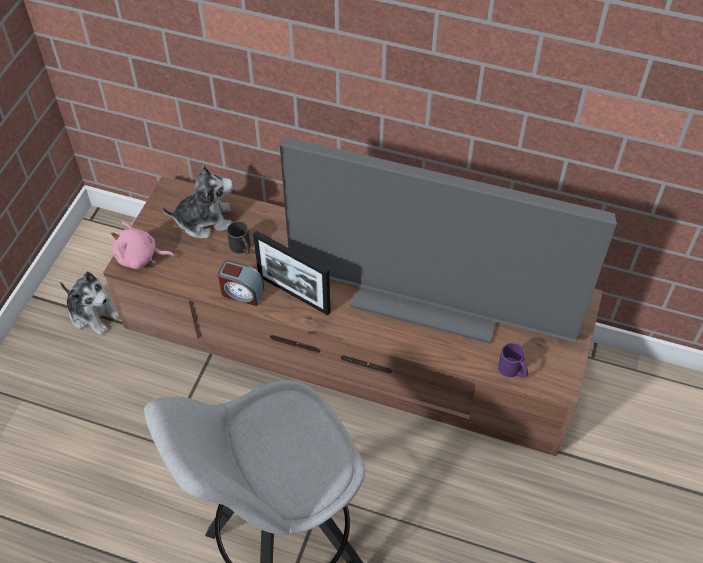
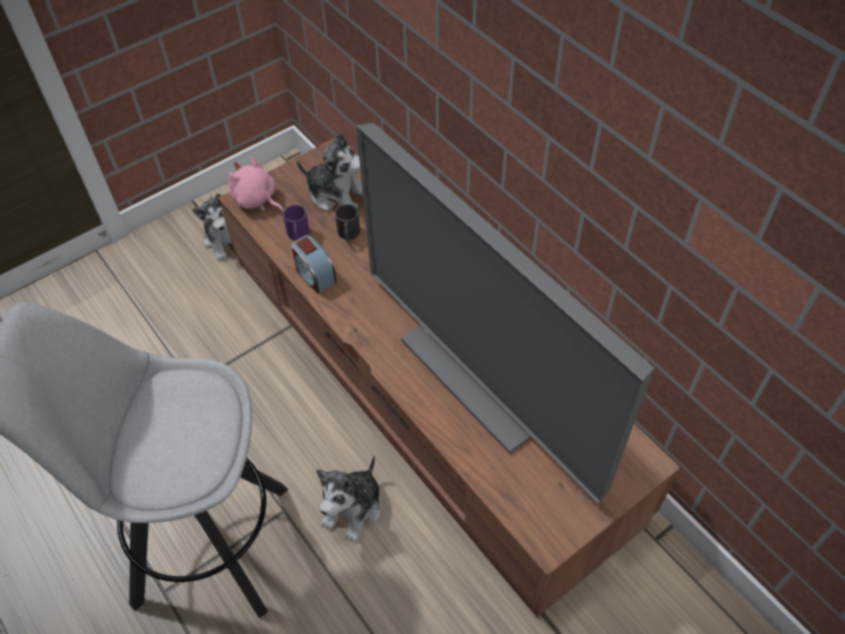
camera: 35 degrees right, 0 degrees up
(294, 294) = (359, 300): picture frame -> none
(374, 461) = (354, 508): none -> plush toy
(513, 370) = (511, 495): purple mug -> purple mug (298, 235)

